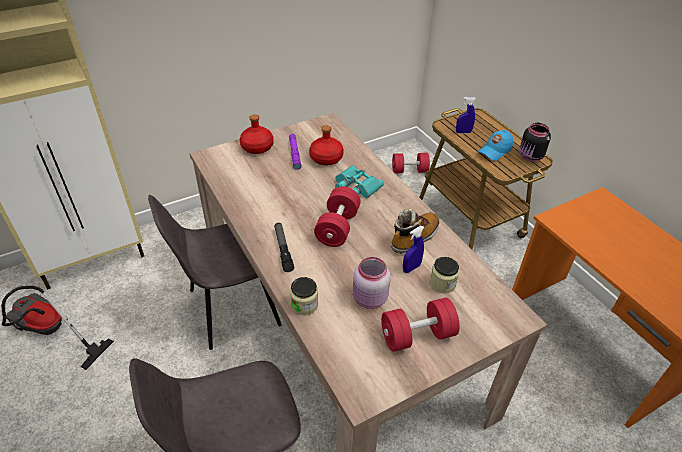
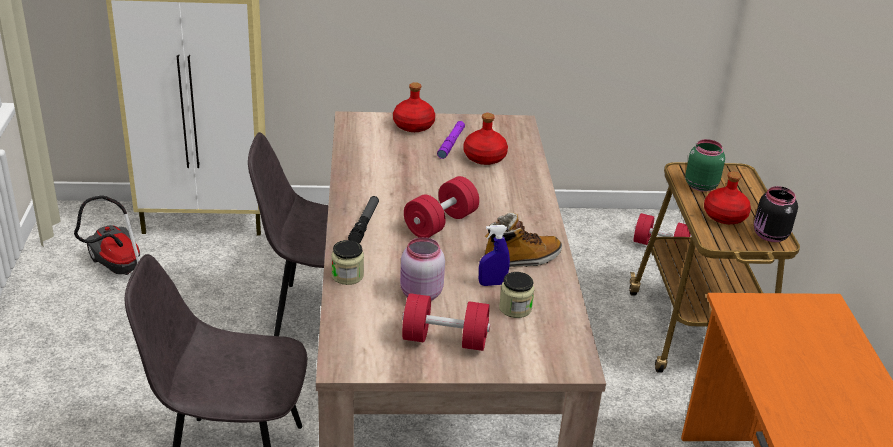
camera: 25 degrees right, 10 degrees down
(355, 186) = (495, 193): turquoise binoculars -> none
(463, 132) = (700, 185): blue spray bottle -> green jar
(494, 151) = (725, 216): blue cap -> red bottle

